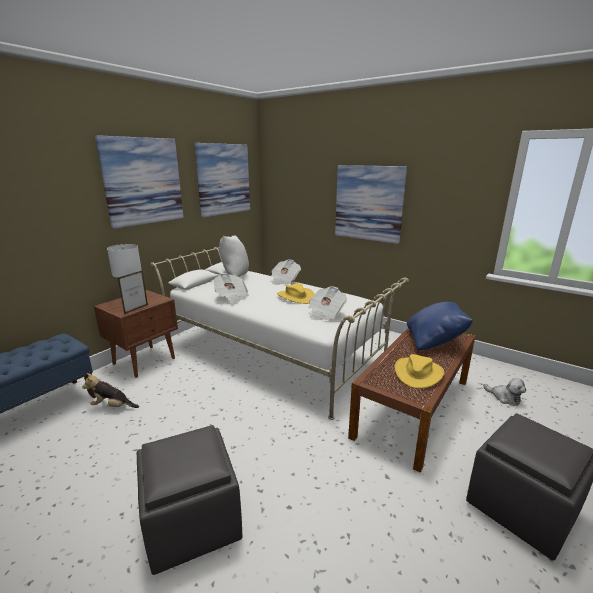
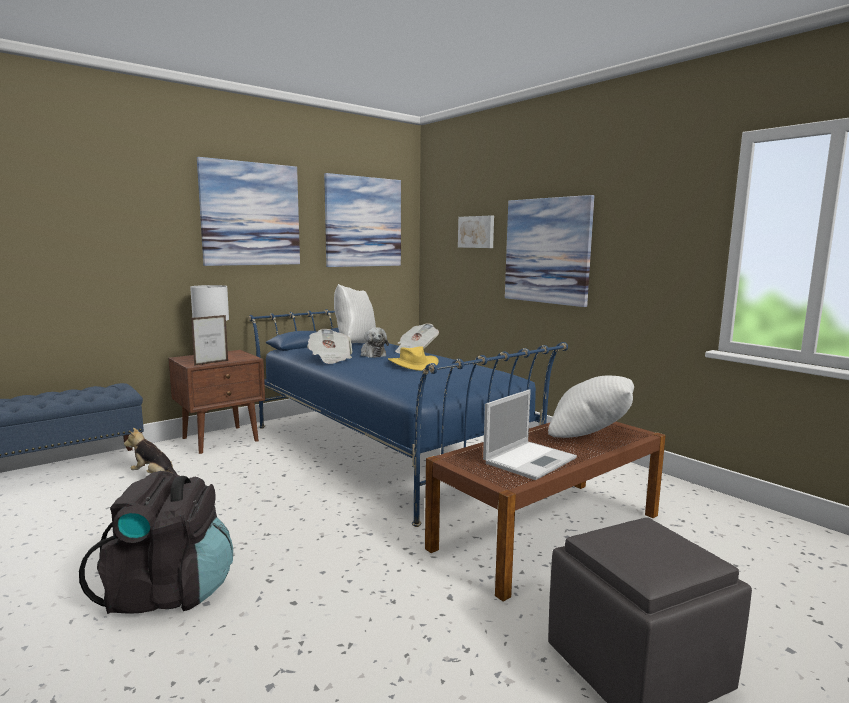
camera: 15 degrees right, 10 degrees down
(191, 521) = (168, 592): grey ottoman -> black backpack
(272, 353) = (385, 450): white bed -> blue bed
(310, 186) = (477, 232): none -> picture
(325, 313) = (435, 381): newspaper -> none
(418, 373) = (530, 460): yellow hat -> laptop
(434, 342) = (590, 434): blue pillow -> white pillow
(504, 397) = (711, 541): plush toy -> plush toy (372, 354)

